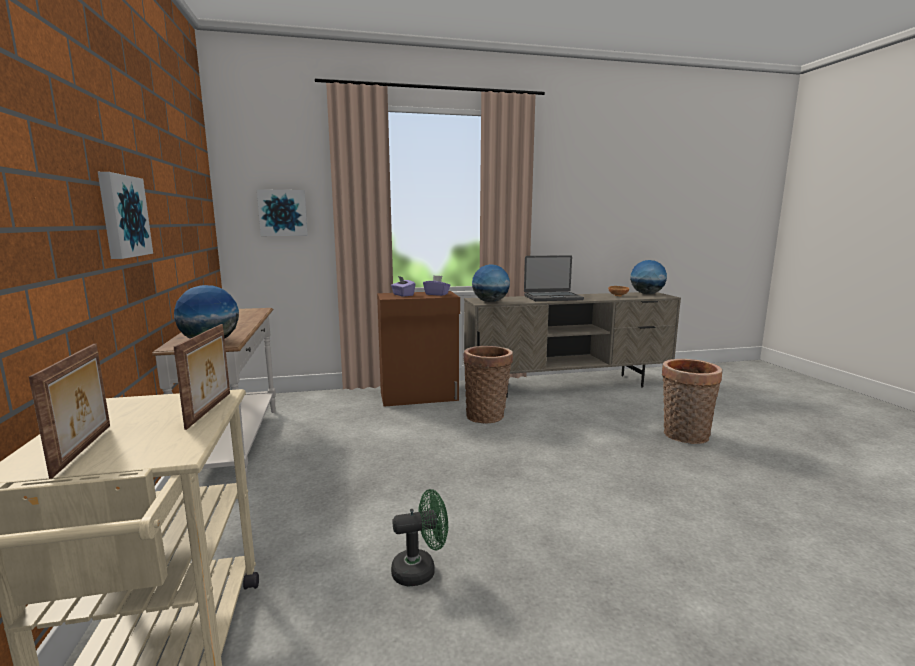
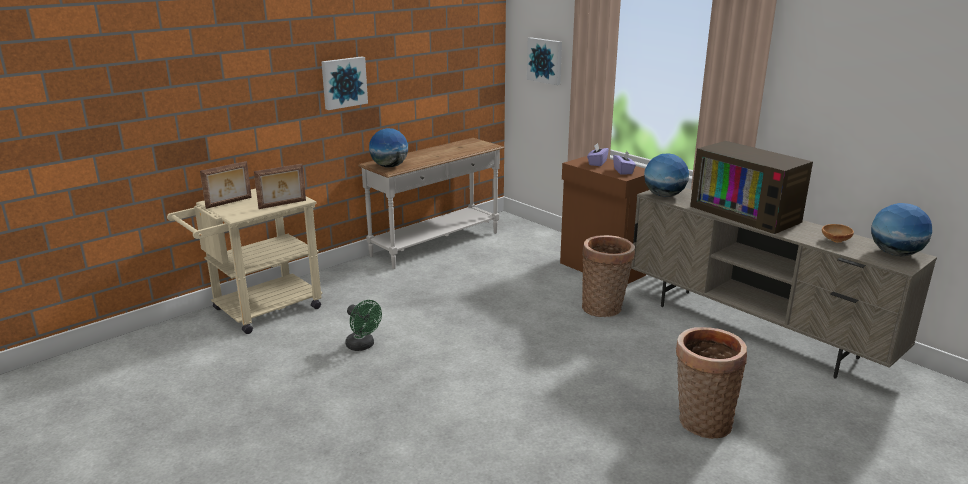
camera: 60 degrees right, 10 degrees up
(552, 297) = (747, 214): laptop -> television

